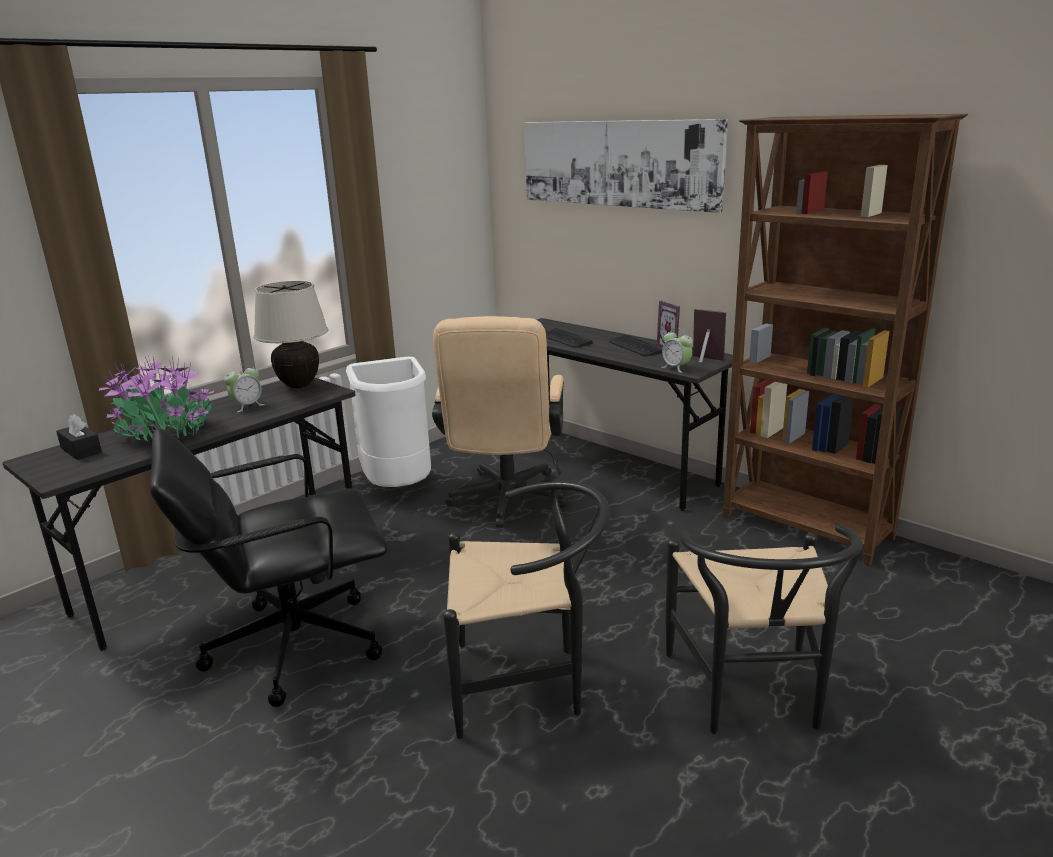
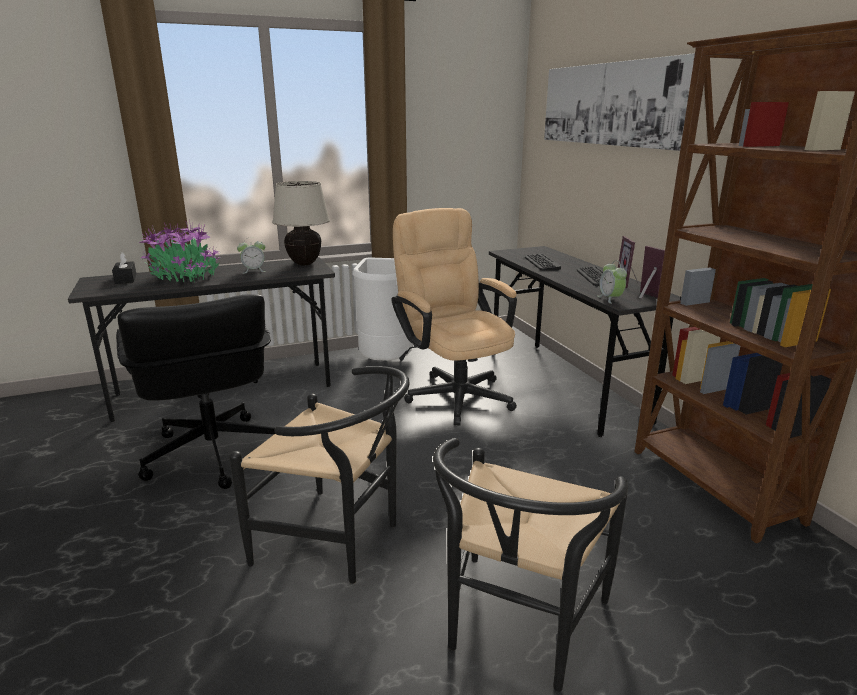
camera: 25 degrees right, 0 degrees up
(292, 645) = (213, 454): black office chair -> black office chair turned 120 degrees counterclockwise
(506, 503) = (454, 393): beige office chair -> beige office chair turned 120 degrees clockwise

